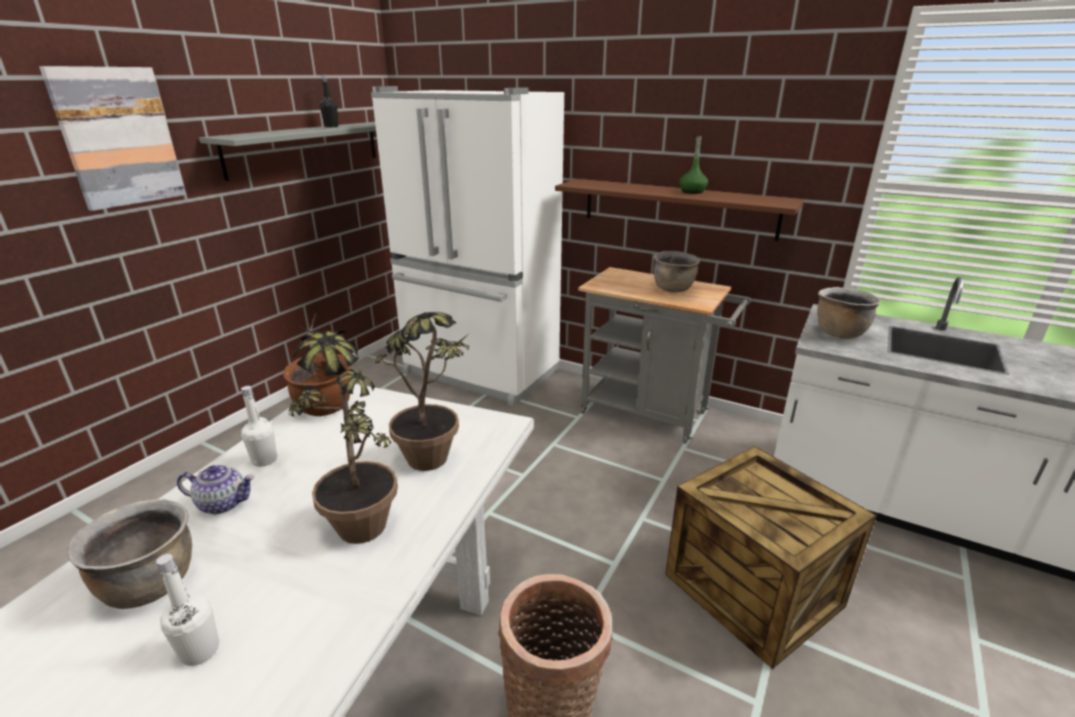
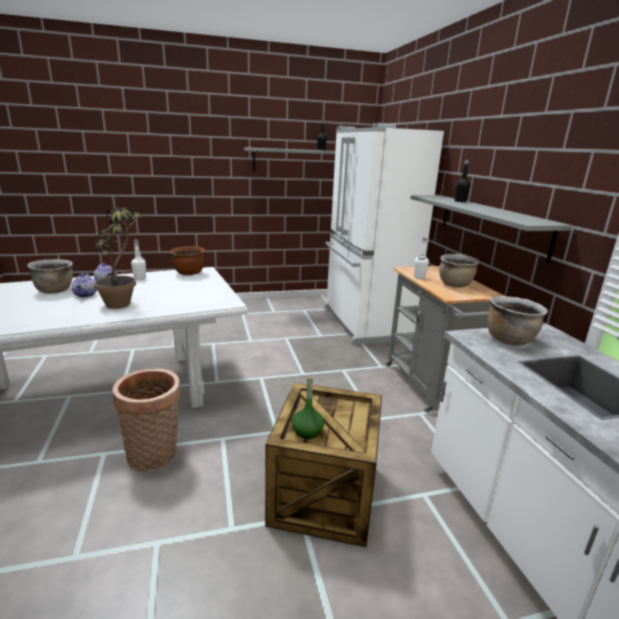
camera: 45 degrees right, 5 degrees down
(118, 137) = (205, 142): picture -> none
(200, 651) = (30, 307): white bottle -> white bottle (419, 277)
(249, 549) = (86, 295): none -> teapot
(434, 466) = (175, 302): potted plant -> none
(629, 185) = (460, 201): none -> black bottle
(677, 208) = (490, 224): brown shelf -> grey shelf
(692, 192) = (490, 209): green bottle -> green bottle (307, 431)

